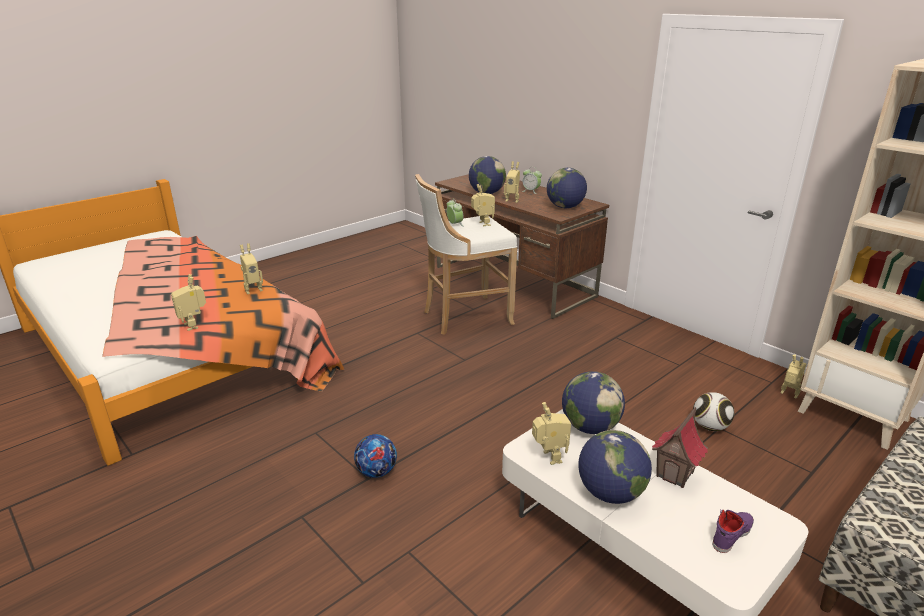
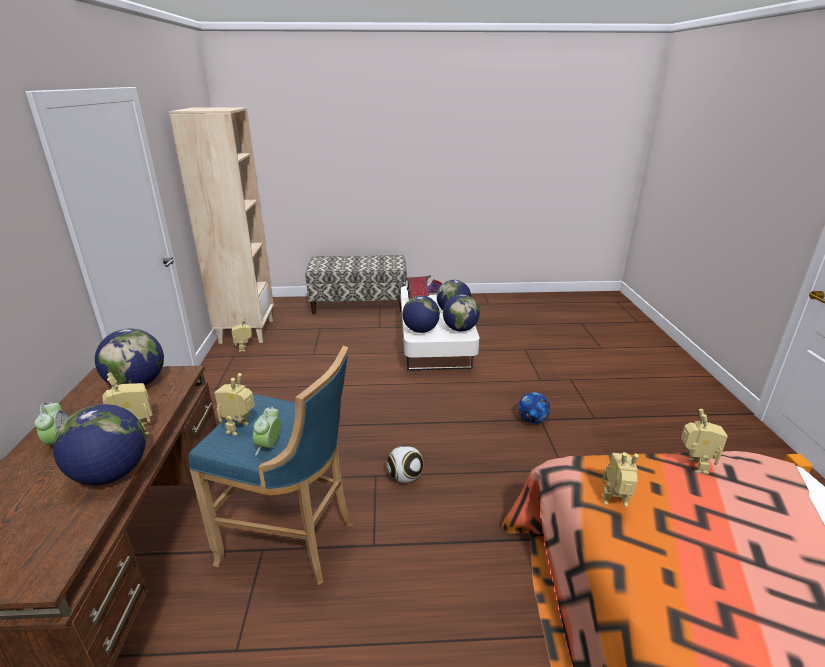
camera: 140 degrees left, 0 degrees up
(464, 317) = (293, 540): white stool -> blue stool
(548, 458) = (460, 329): toy robot -> globe
(710, 427) = (316, 356): football -> football (405, 477)

